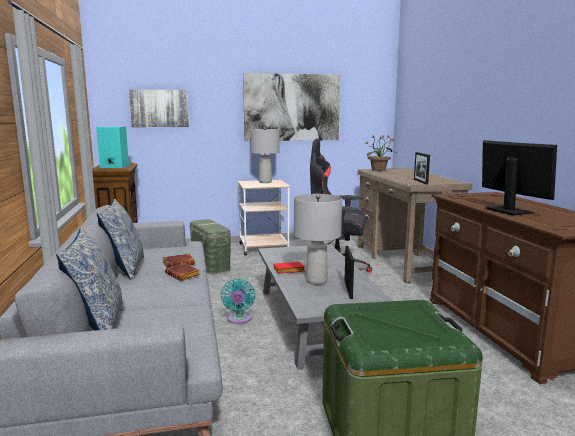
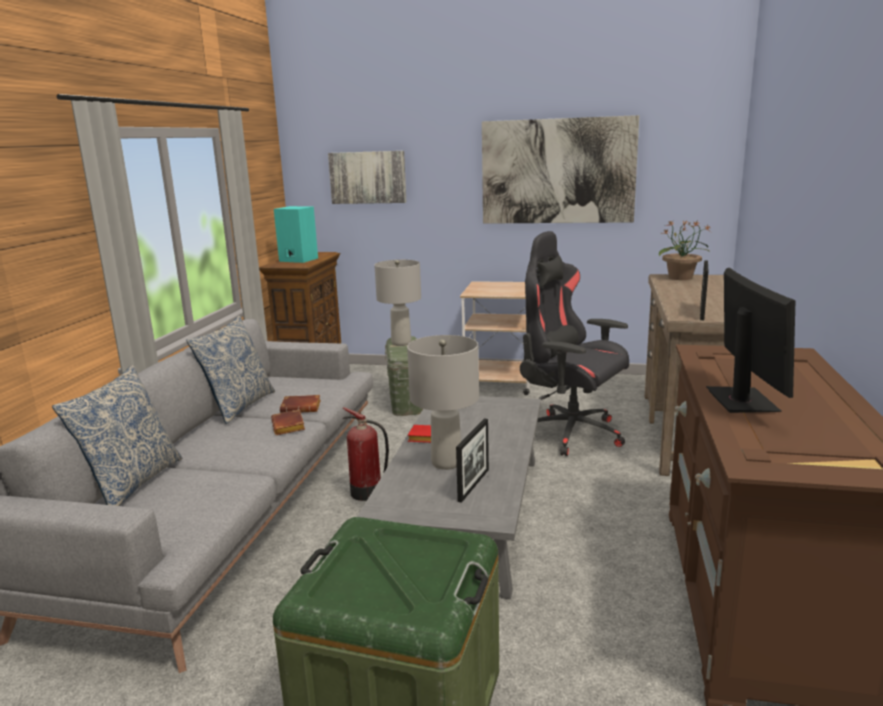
camera: 25 degrees right, 5 degrees up
(239, 319) = (368, 493): turquoise fan -> fire extinguisher
(265, 182) = (505, 286): grey table lamp -> grey table lamp (400, 343)

